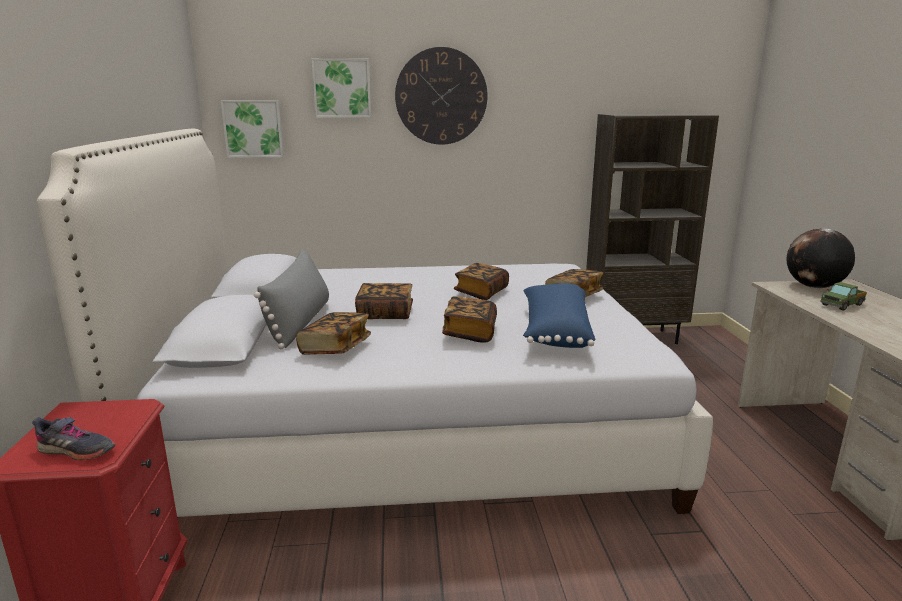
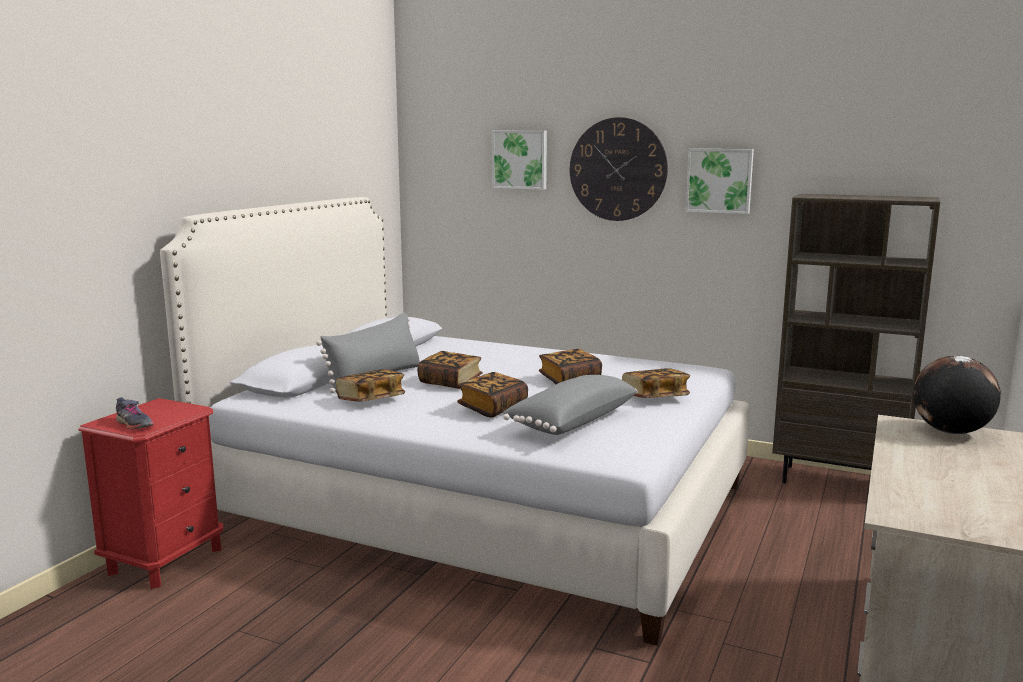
camera: 30 degrees right, 5 degrees down
(253, 128) = (440, 197): picture -> picture (719, 180)
(554, 331) = (571, 421): blue pillow -> grey pillow
(842, 305) = (936, 454): toy truck -> none

